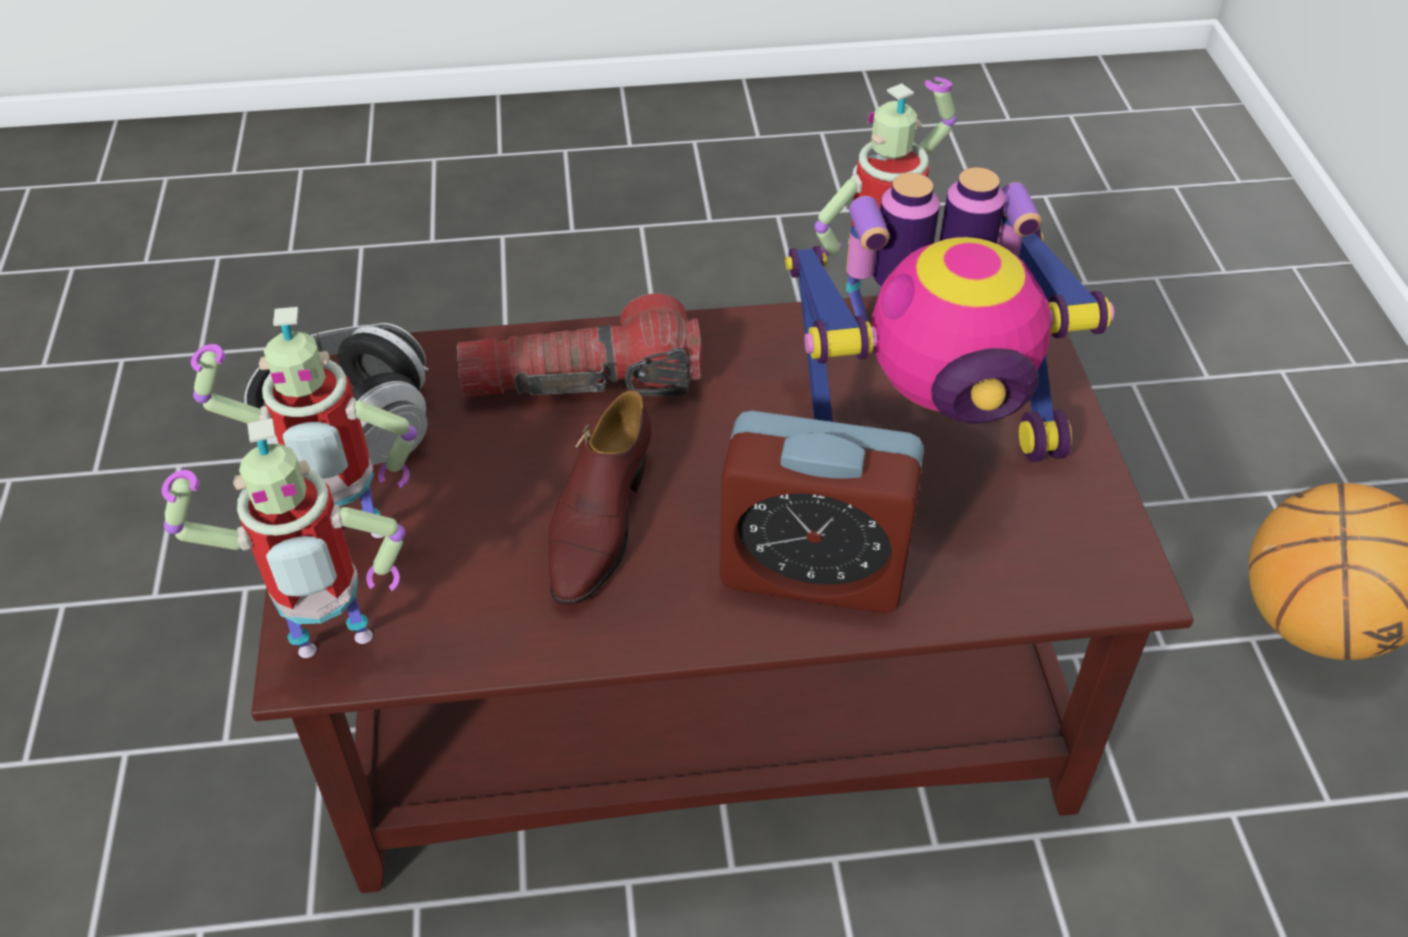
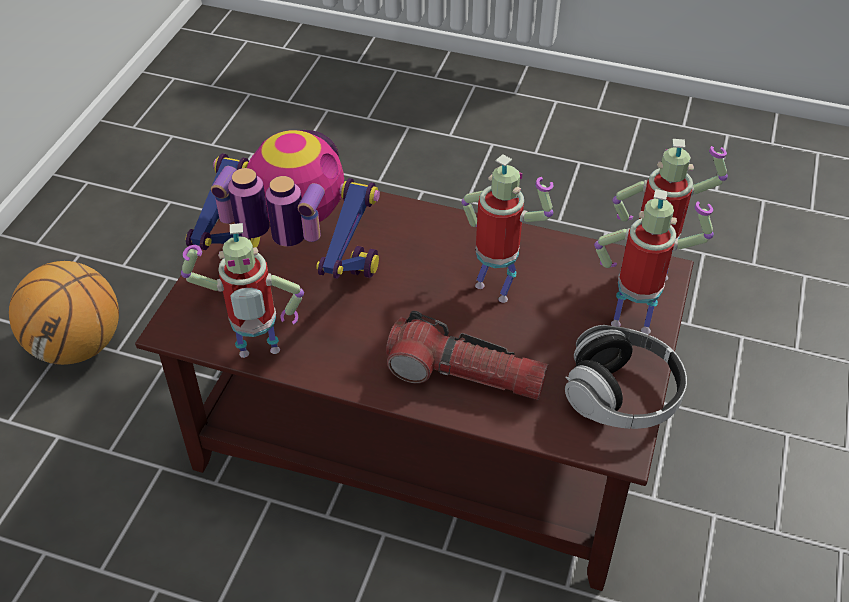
camera: 155 degrees left, 0 degrees up
(598, 522) = (496, 289): brown shoe -> toy robot
(813, 571) = (404, 232): alarm clock -> none

